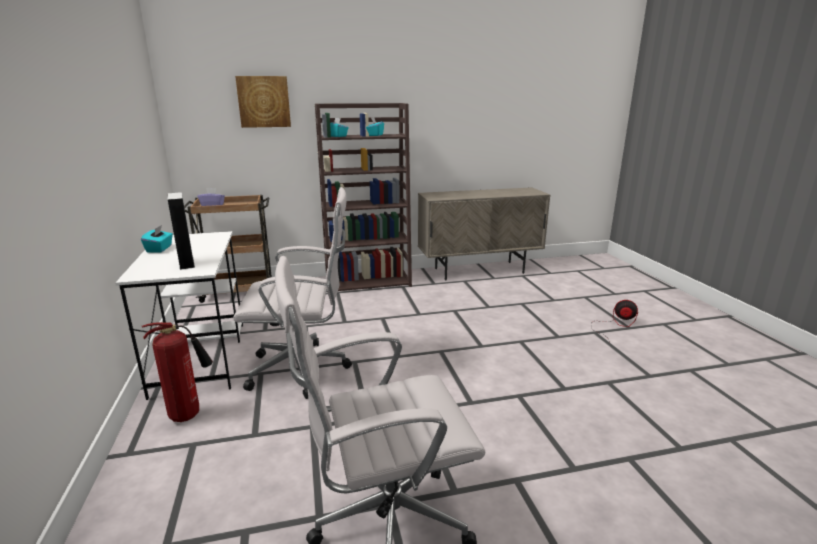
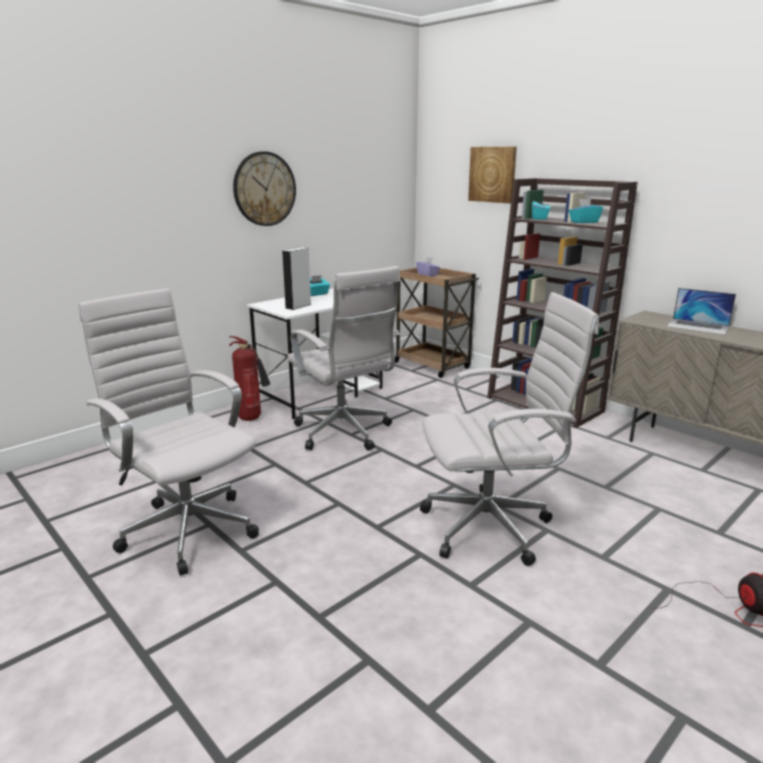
camera: 60 degrees right, 0 degrees up
(87, 125) = (264, 189): none -> wall clock
(463, 194) = (698, 326): none -> laptop
(504, 357) = (492, 527): none -> white office chair

